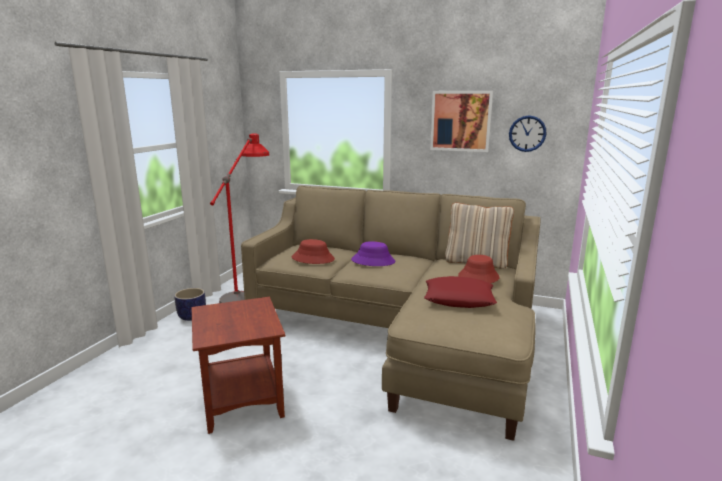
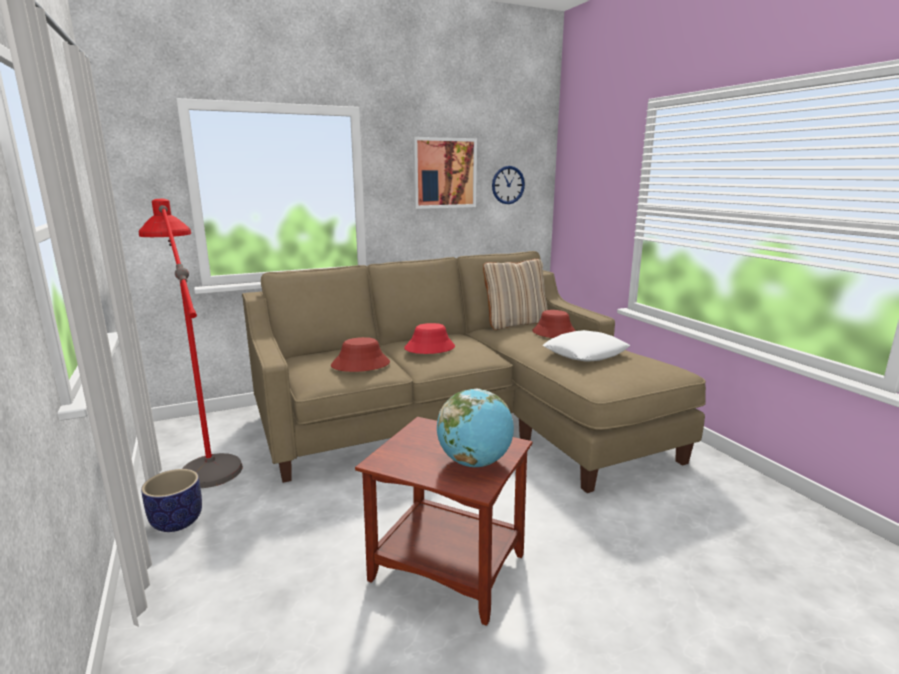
camera: 45 degrees left, 0 degrees up
(233, 329) = (475, 462): none -> globe
(373, 261) = (429, 348): purple hat -> red hat
(459, 299) = (585, 353): red pillow -> white pillow

